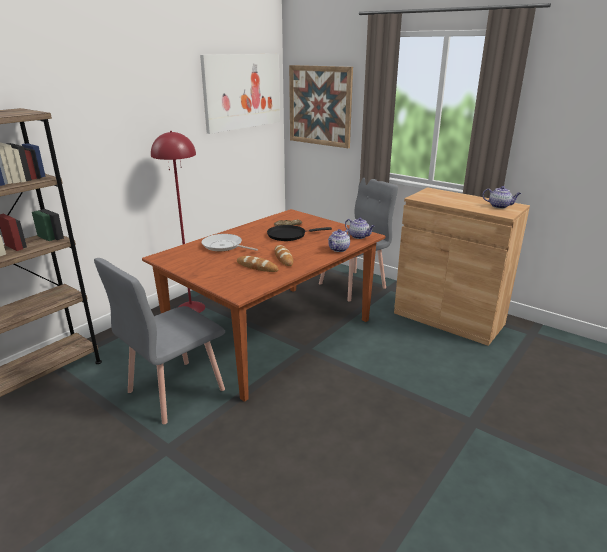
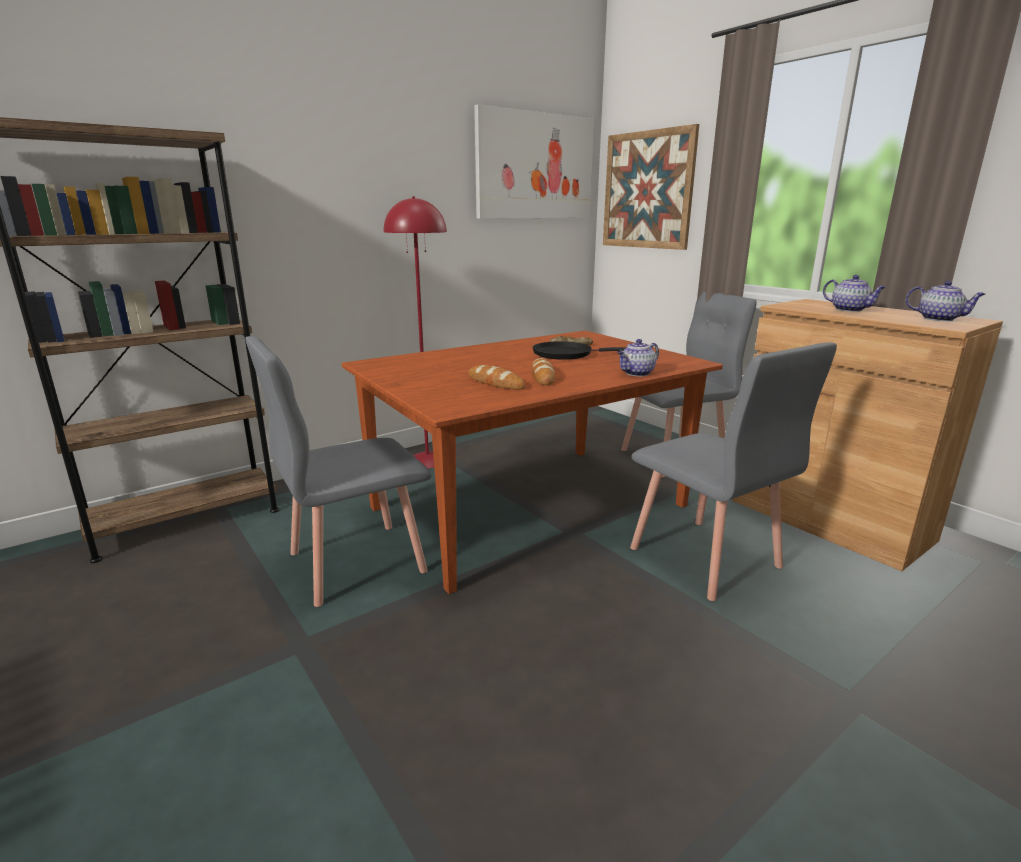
camera: 15 degrees right, 5 degrees down
(224, 246) = (463, 359): frying pan -> none
(359, 236) = (678, 362): teapot -> teapot (850, 310)
(386, 354) = (705, 558): none -> grey chair

